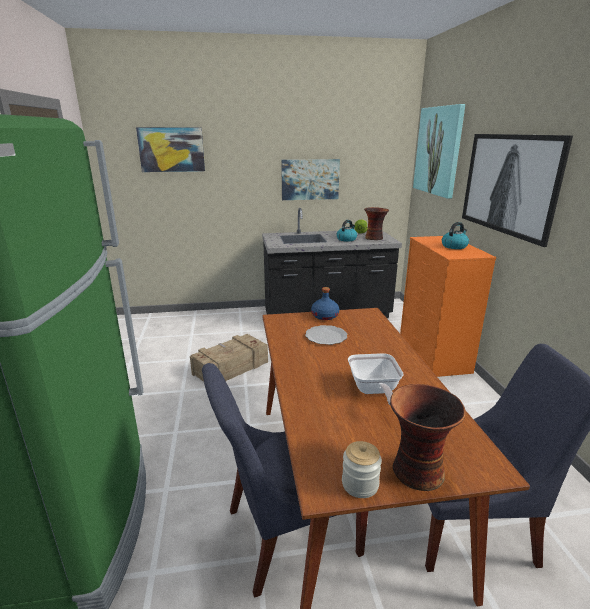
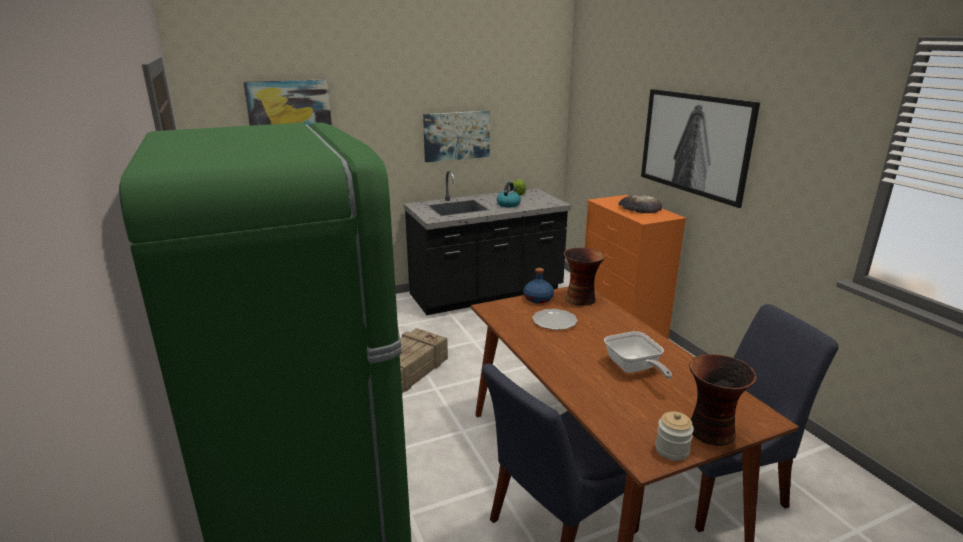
camera: 15 degrees left, 0 degrees up
(374, 238) = (538, 200): vase -> vase (581, 299)
(438, 151) = (602, 101): picture -> none
(454, 246) = (639, 208): kettle -> bread

